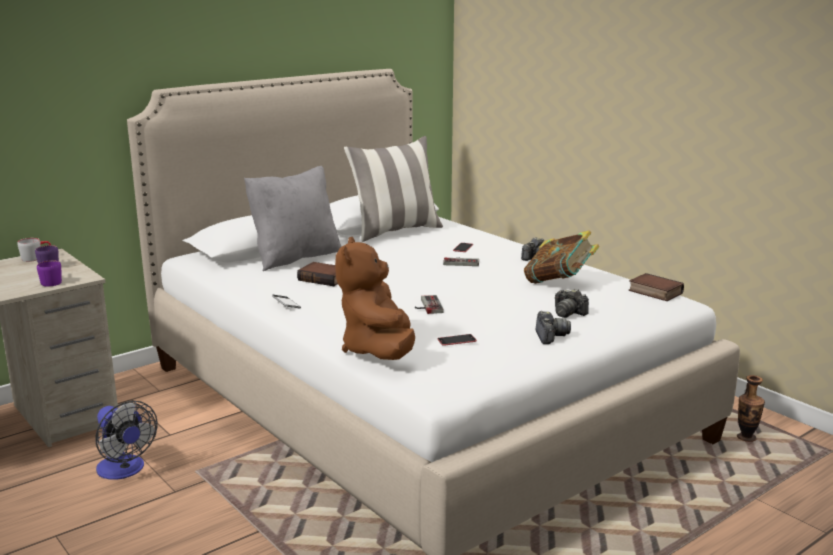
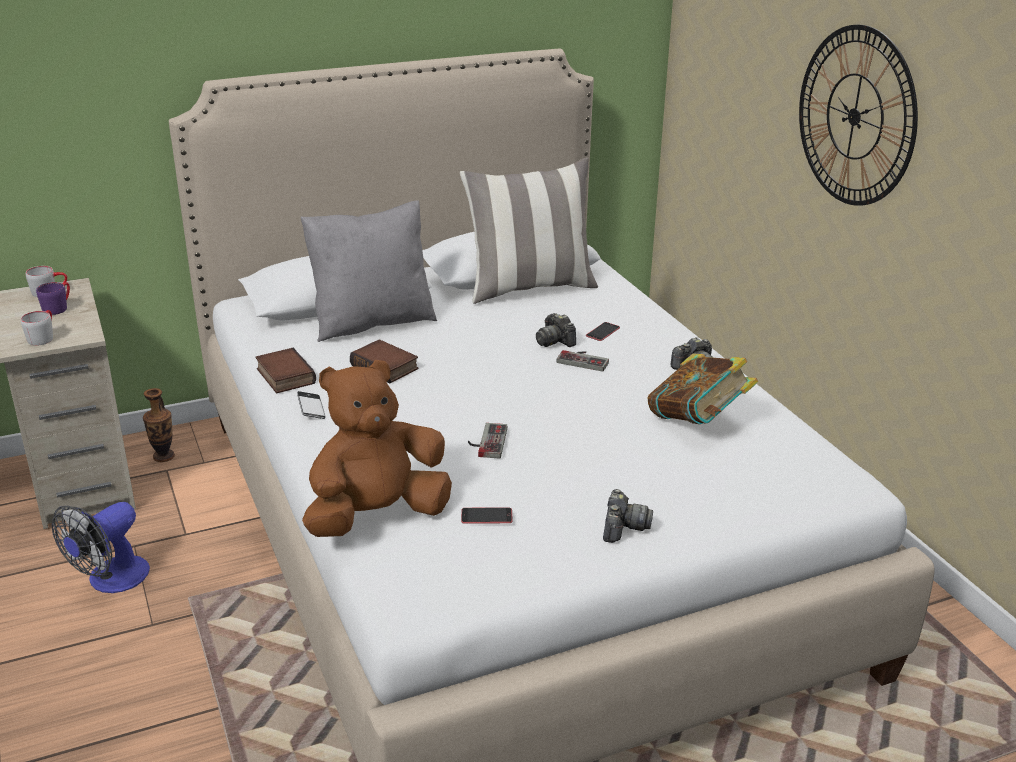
camera: 15 degrees right, 10 degrees up
(52, 281) = (43, 337): purple mug -> grey mug
(124, 470) = (110, 580): fan -> fan turned 60 degrees clockwise
(378, 351) = (376, 516): brown plush toy -> brown plush toy turned 45 degrees clockwise
(568, 313) = (675, 485): camera -> camera (555, 341)
(611, 85) = (855, 116): none -> wall clock
(654, 292) = (826, 461): book -> book (283, 376)
(746, 438) = (938, 684): vase -> vase (163, 456)

